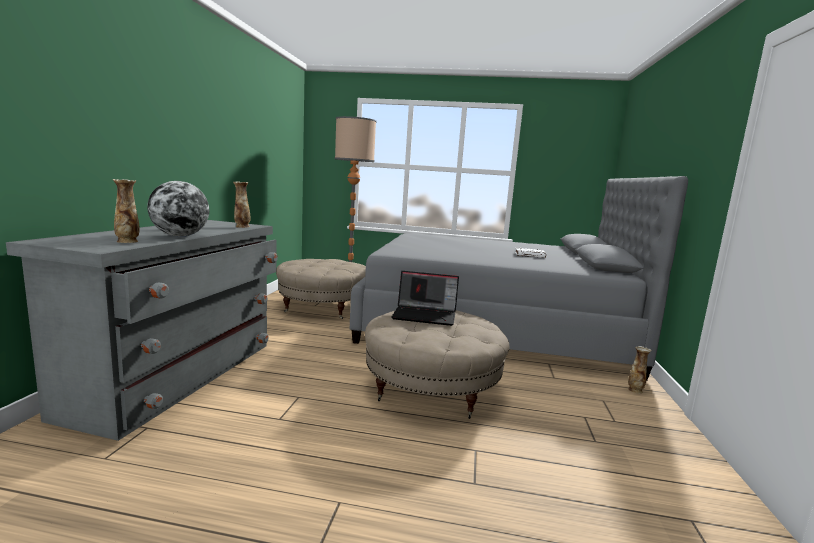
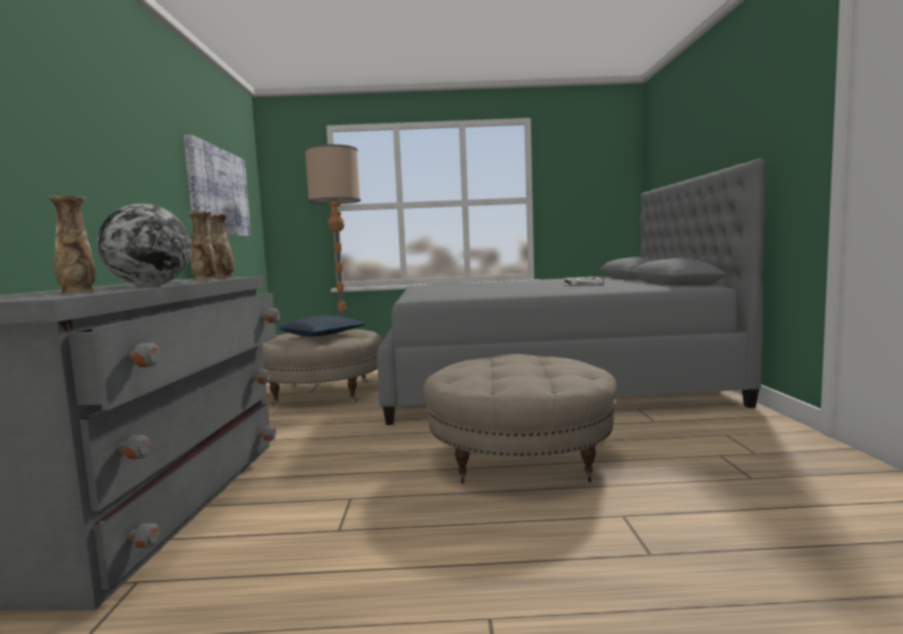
camera: 10 degrees left, 5 degrees down
(264, 149) = (217, 192): none -> picture
(326, 266) = (323, 335): none -> blue pillow
(425, 315) = (496, 362): laptop -> none
(635, 390) = (751, 418): vase -> vase (205, 280)

